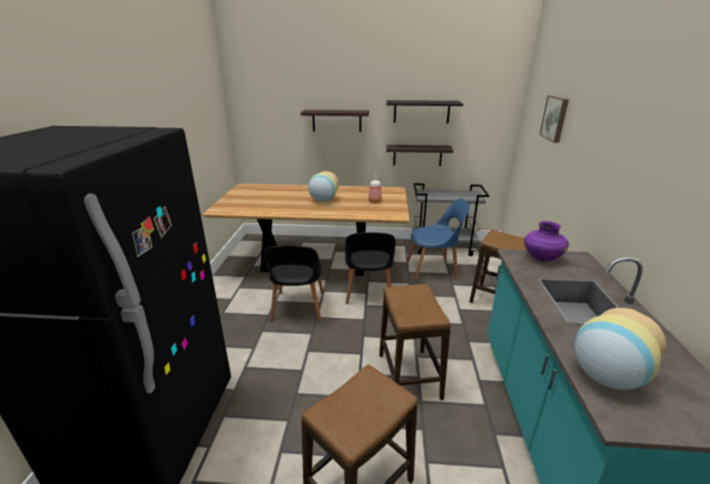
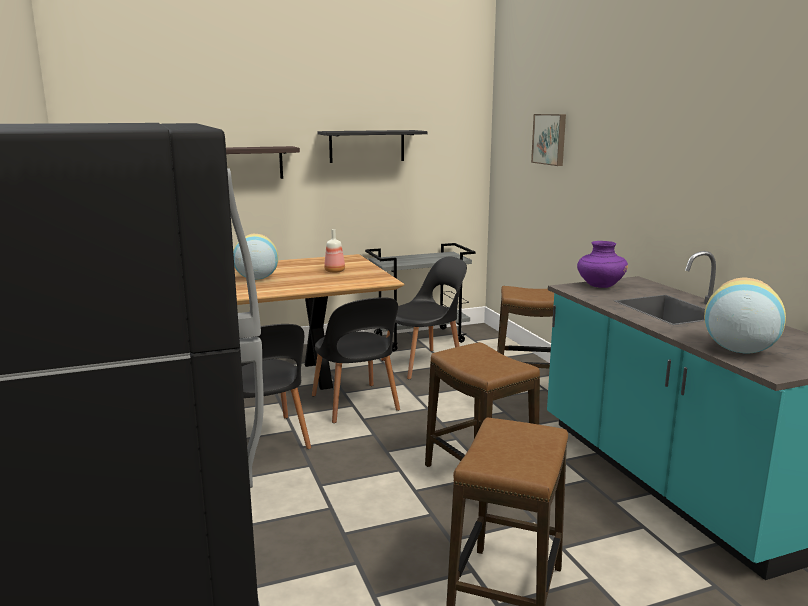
camera: 25 degrees left, 10 degrees down
(417, 155) = (366, 208): shelf -> none
(433, 269) = (424, 363): blue chair -> black chair

